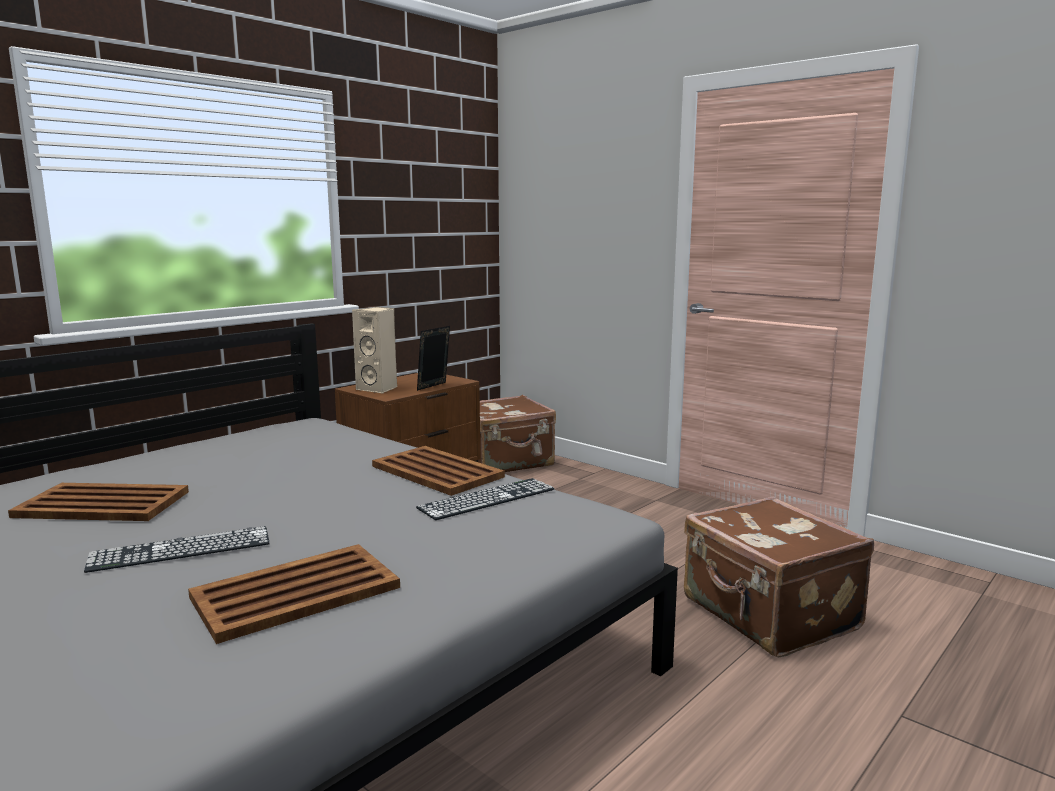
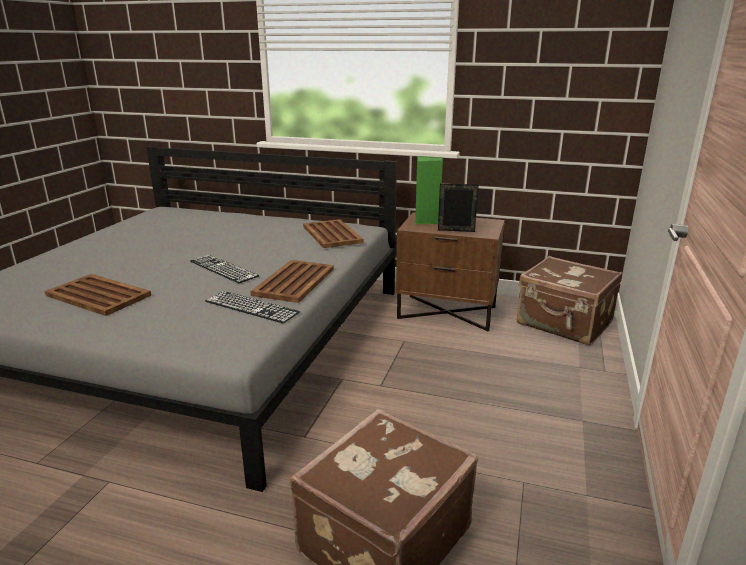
camera: 65 degrees right, 10 degrees up
(104, 504) = (197, 232): brown tray -> brown tray (332, 235)
(181, 549) = (145, 261): keyboard -> keyboard (223, 268)
(379, 389) = (427, 221): beige speaker -> green speaker

